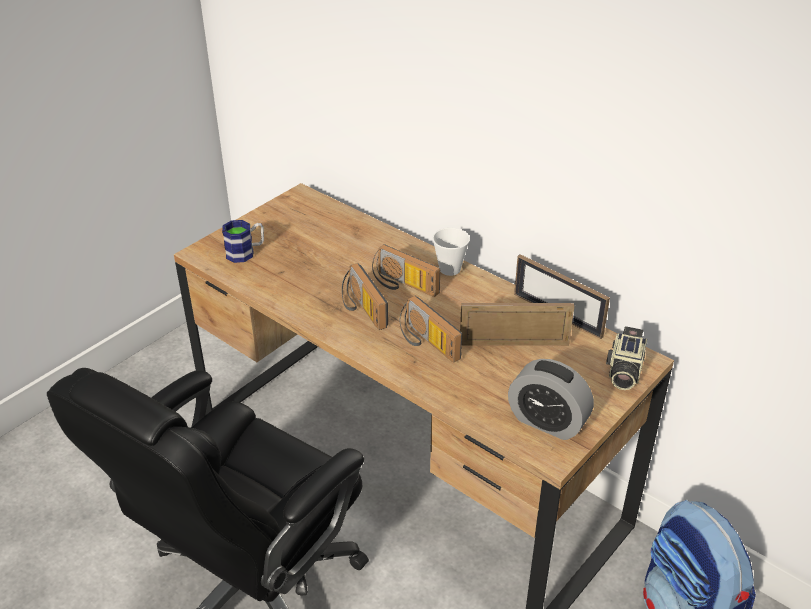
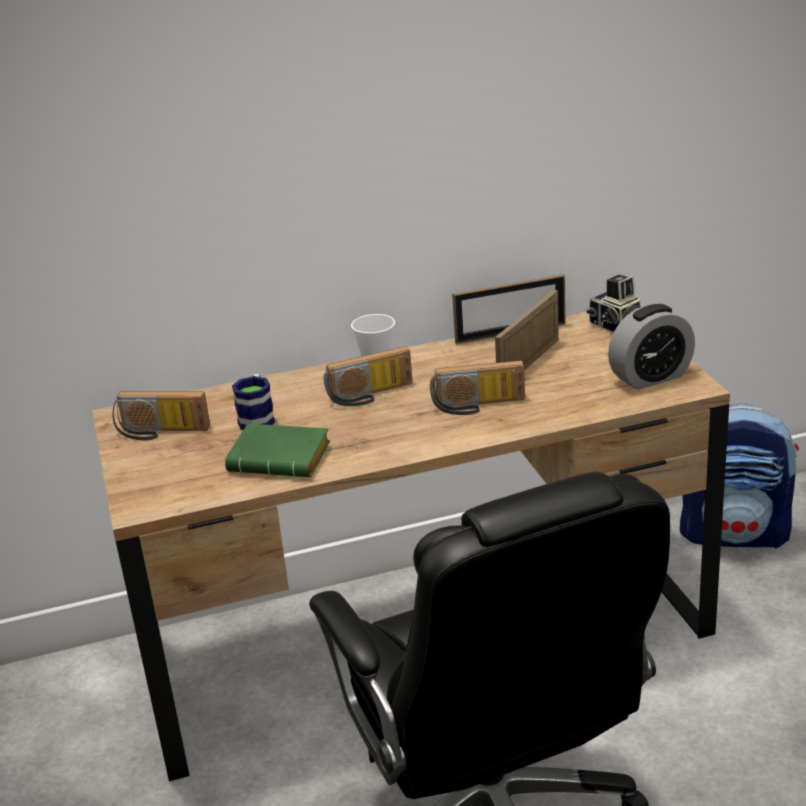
camera: 55 degrees left, 10 degrees down
(246, 252) = (183, 476): mug -> mug (257, 418)
(292, 282) = (283, 458): none -> green book
(361, 309) = (382, 428): radio -> radio (161, 432)

